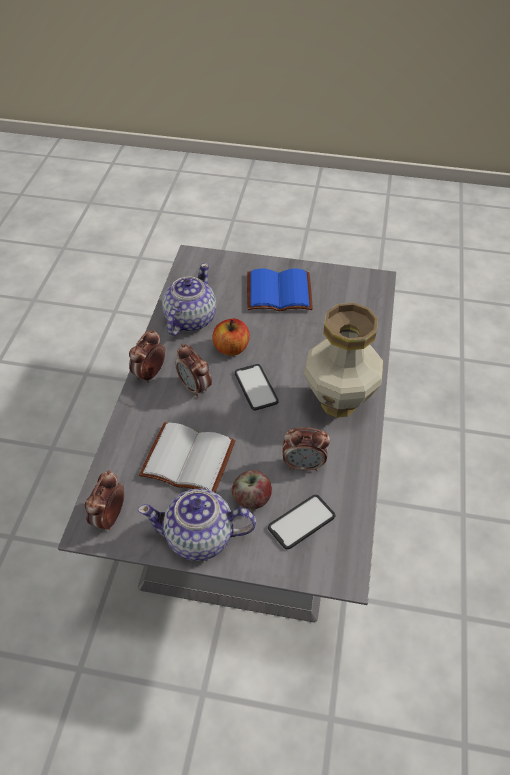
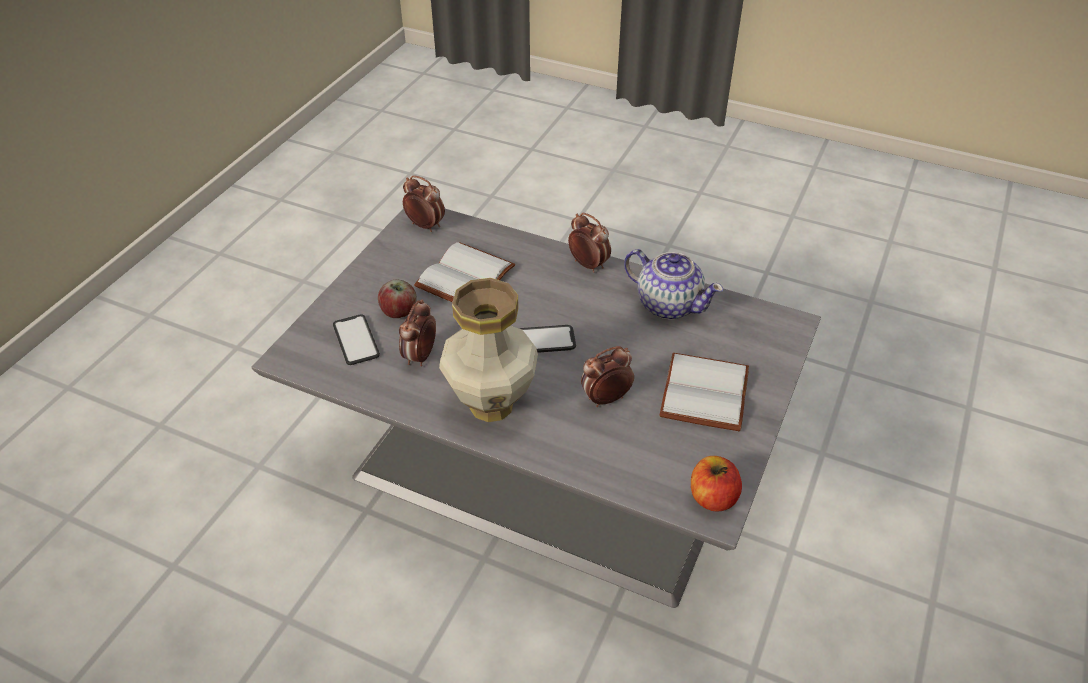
camera: 105 degrees right, 5 degrees down
(195, 387) = (558, 294): alarm clock -> alarm clock (605, 399)
(200, 538) = (376, 273): teapot -> none
(231, 348) = (610, 331): apple -> apple (712, 497)
(280, 291) = (707, 395): blue book -> white book

